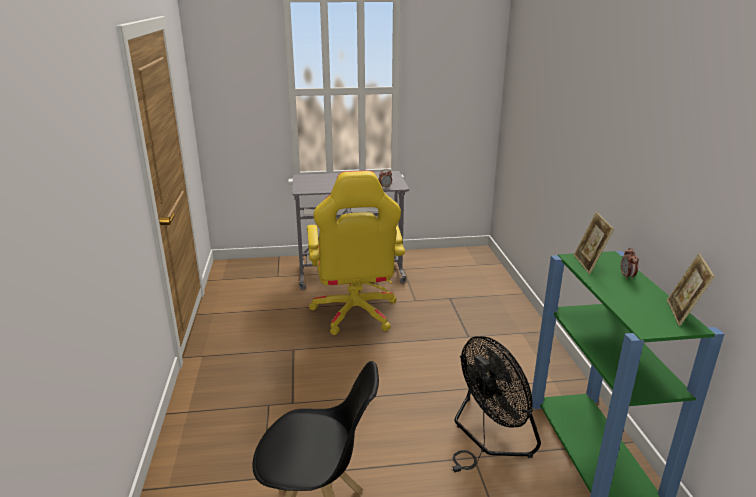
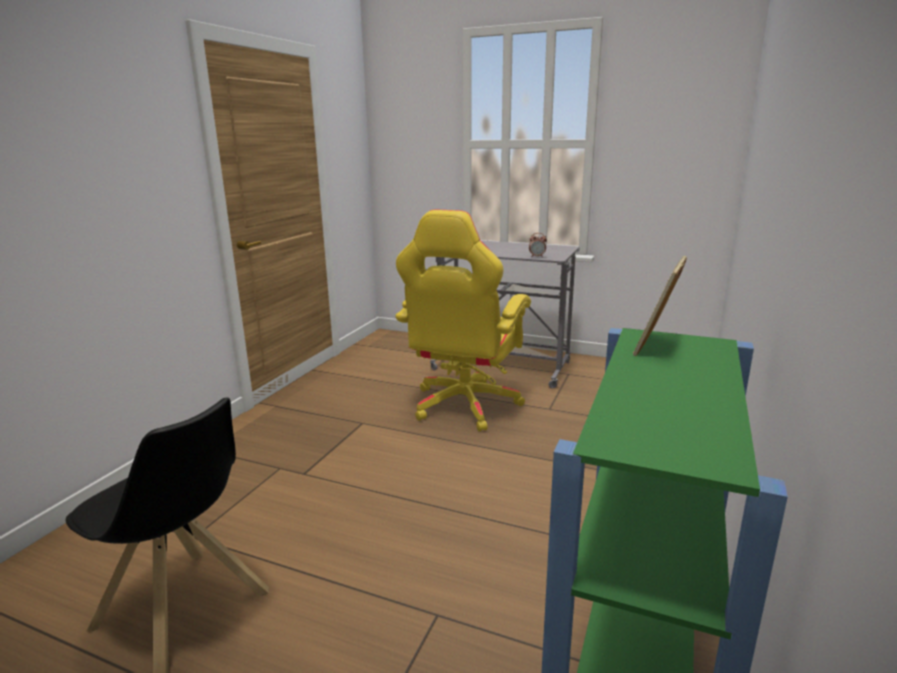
camera: 30 degrees right, 5 degrees down
(484, 435) = (479, 592): black fan -> none
(627, 276) = (701, 371): alarm clock -> none
(682, 314) = (731, 441): picture frame -> none

